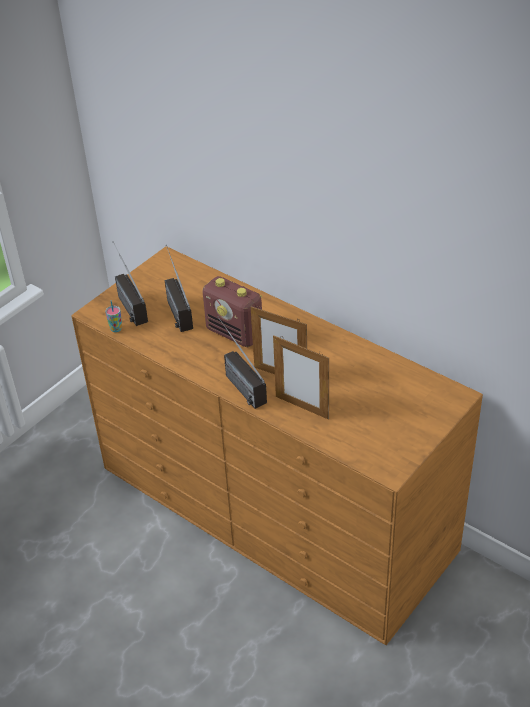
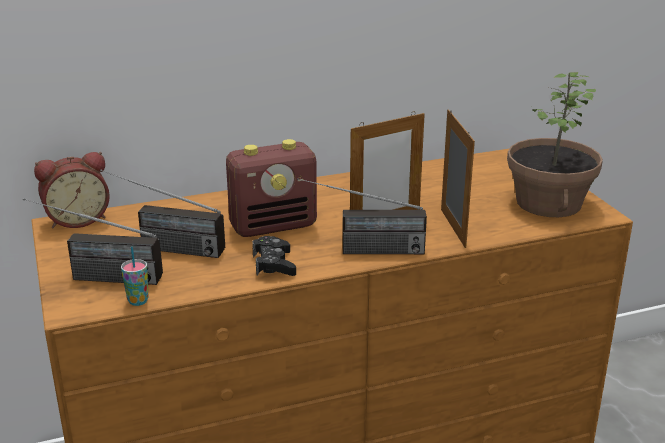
camera: 60 degrees left, 15 degrees down
(178, 261) = (77, 219): none -> alarm clock
(191, 355) = (274, 264): none -> black game controller
(302, 407) = (452, 228): picture frame -> picture frame turned 75 degrees counterclockwise
(384, 438) = (547, 203): none -> potted plant

